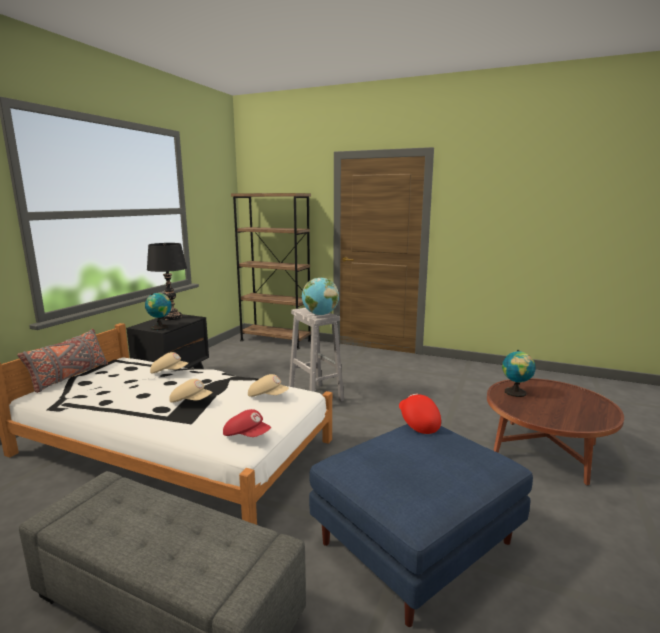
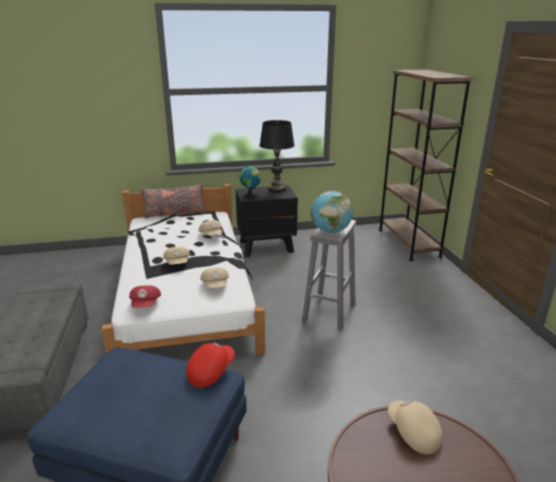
camera: 55 degrees right, 10 degrees up
(516, 393) = (412, 433): globe -> beige cap

